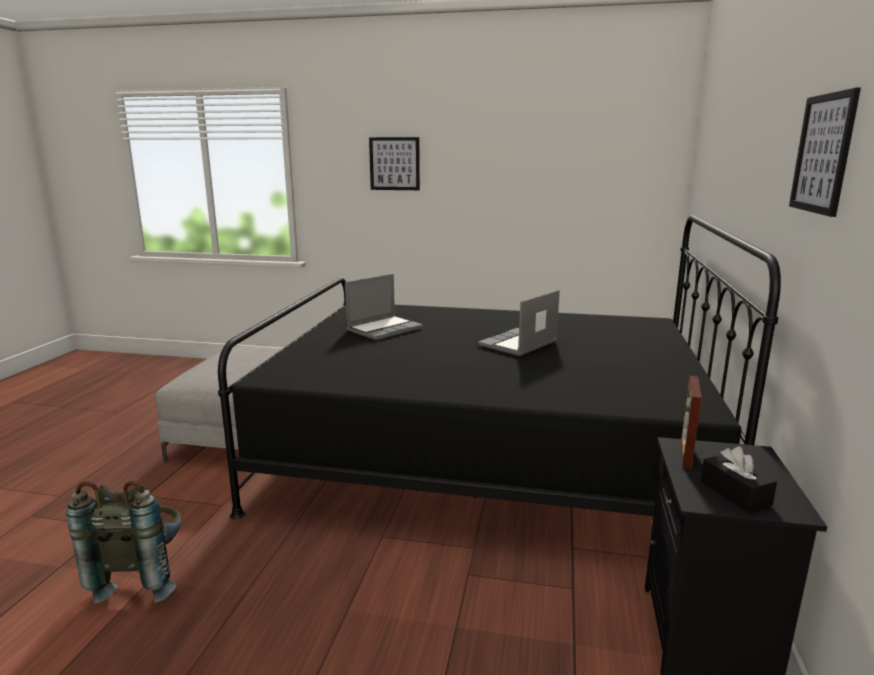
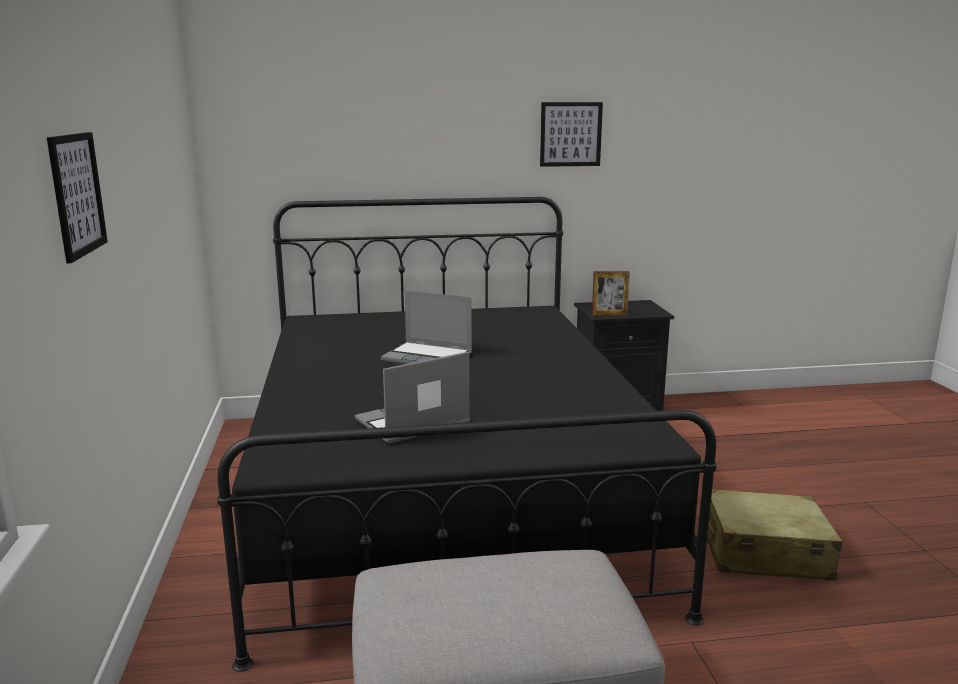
camera: 110 degrees left, 0 degrees up
(142, 577) = (838, 634): grey backpack -> none
(265, 594) = (763, 553): none -> beige suitcase
(384, 329) = (412, 423): laptop -> laptop turned 60 degrees counterclockwise
(735, 493) = (642, 309): black tissue box -> none

